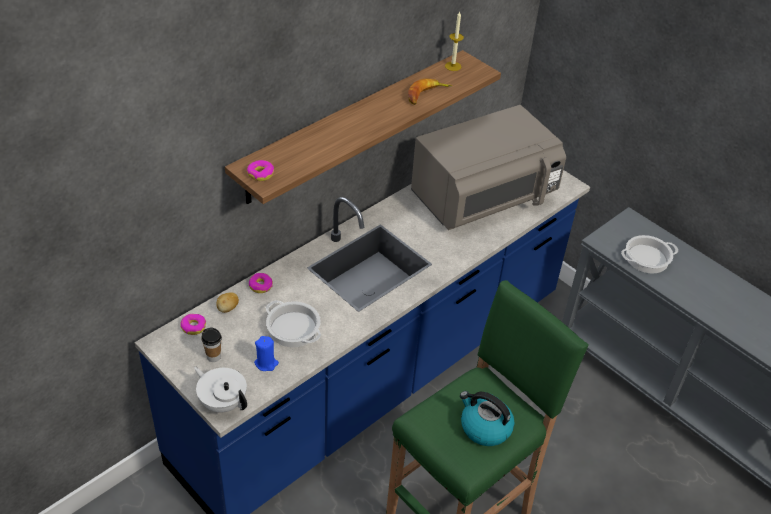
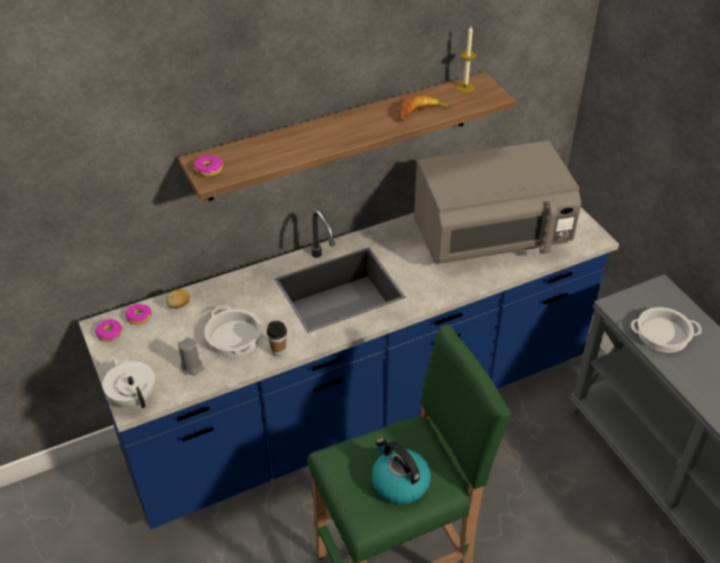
camera: 20 degrees right, 0 degrees up
(213, 357) = (145, 350): cup -> cup (278, 351)
(260, 286) = (221, 289): donut -> donut (109, 333)
(266, 363) = (192, 367): blue candle -> grey candle

